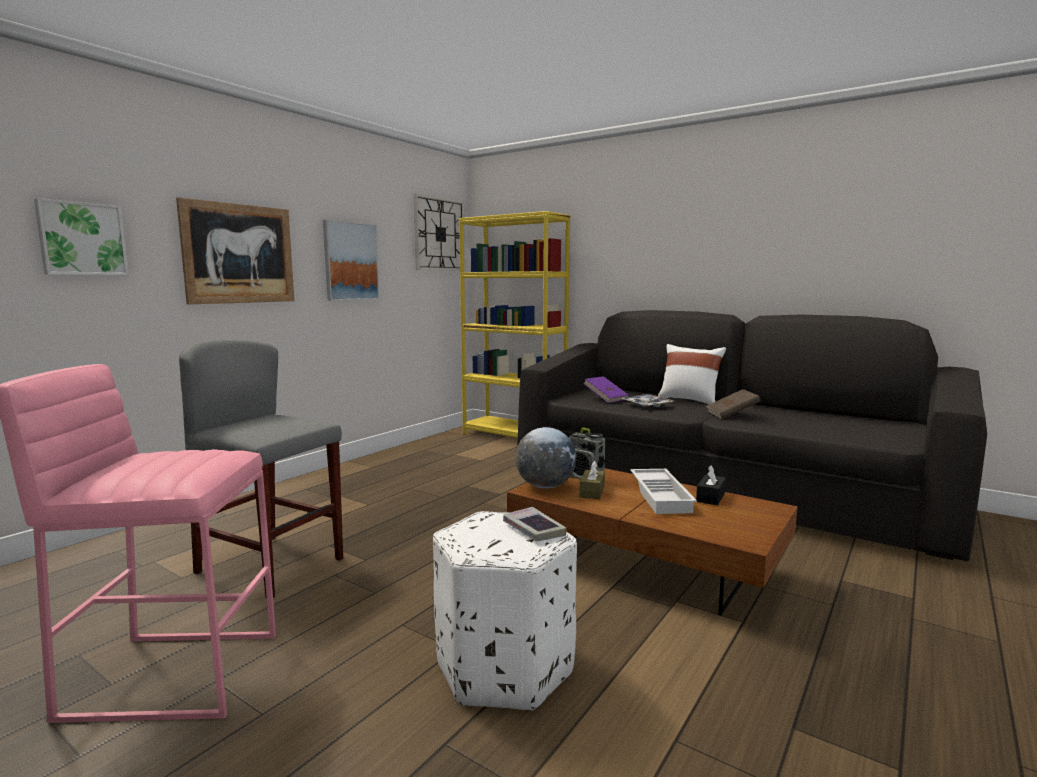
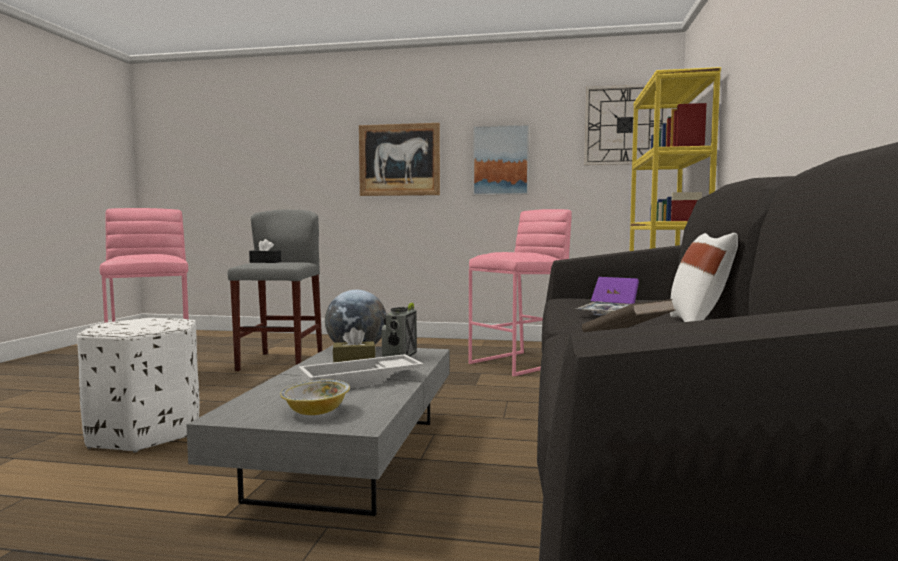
camera: 65 degrees right, 5 degrees down
(82, 239) = (307, 157): picture -> none
(456, 468) = (519, 363): none -> pink stool
(533, 529) = (145, 327): book -> none
(645, 564) = (351, 457): brown coffee table -> grey coffee table
(710, 497) = (375, 397): black tissue box -> black tissue box (265, 262)
(743, 515) = (316, 412): none -> bowl

